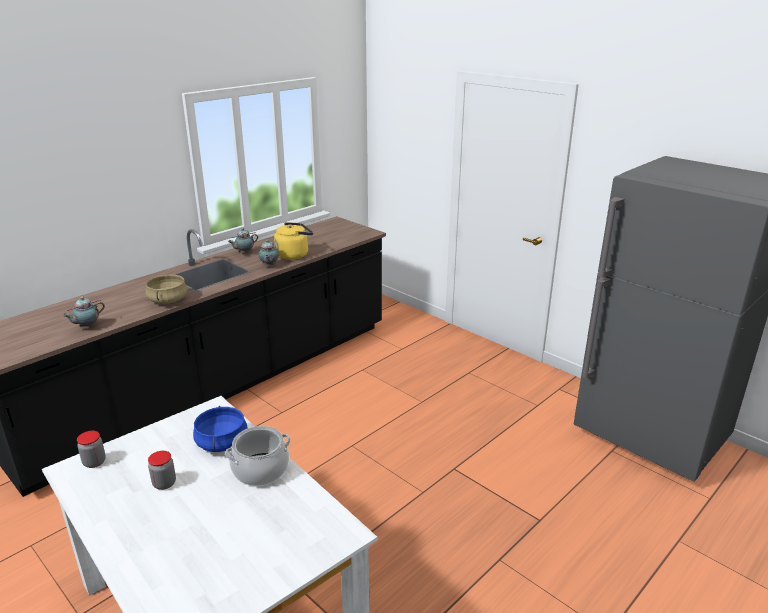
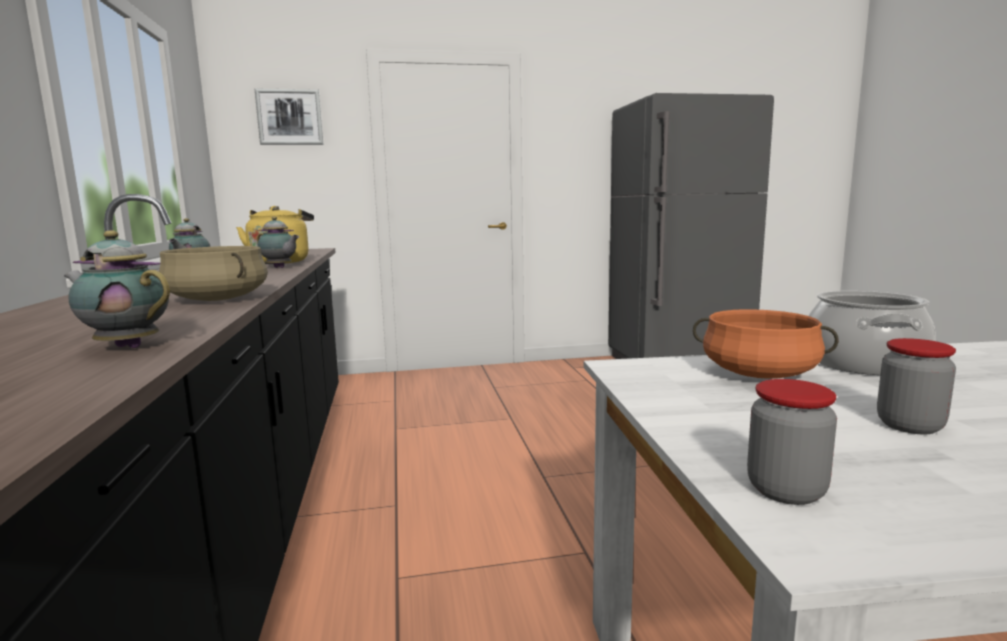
camera: 55 degrees left, 15 degrees down
(87, 327) = (126, 346): teapot -> teapot turned 120 degrees clockwise
(221, 442) = (758, 374): blue cooking pot -> orange cooking pot
(407, 118) = (290, 117): none -> picture

